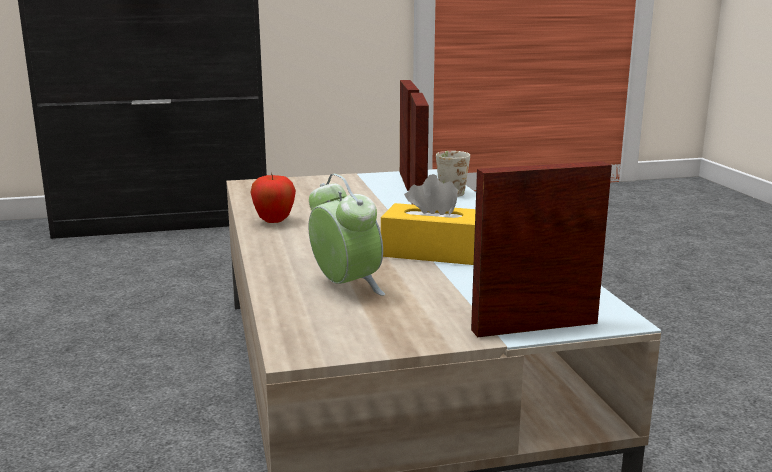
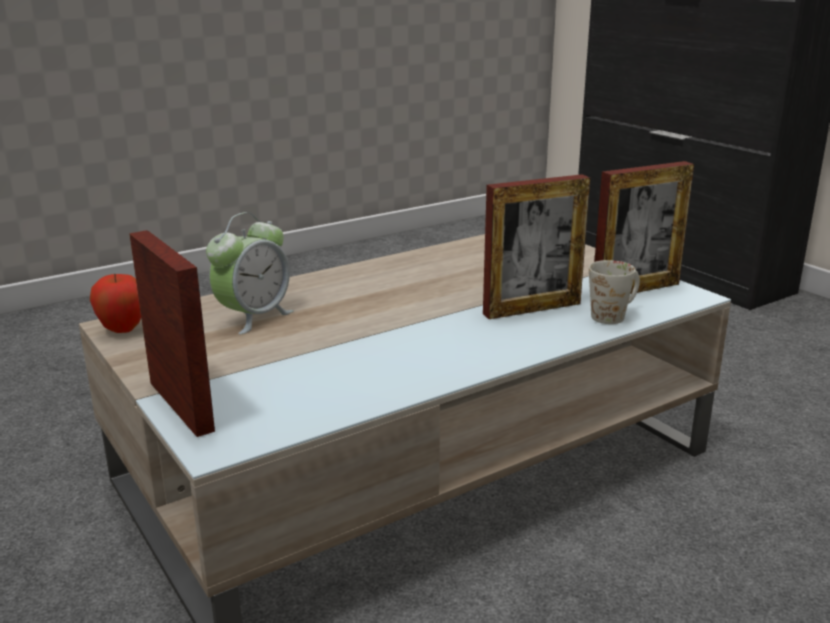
camera: 70 degrees right, 5 degrees up
(274, 221) = (414, 263): apple -> apple (122, 330)
(432, 252) = (370, 337): yellow tissue box -> none

